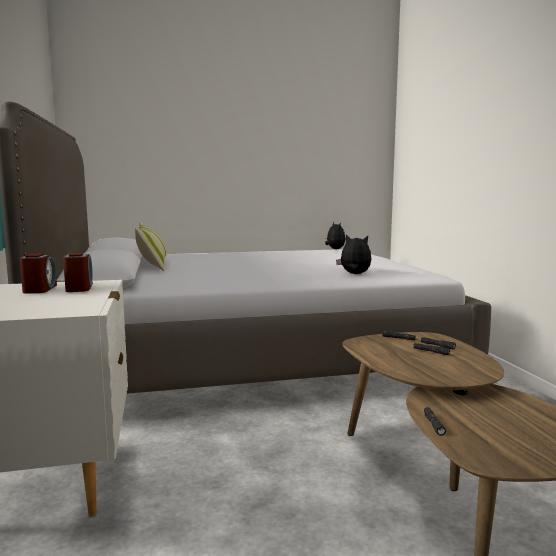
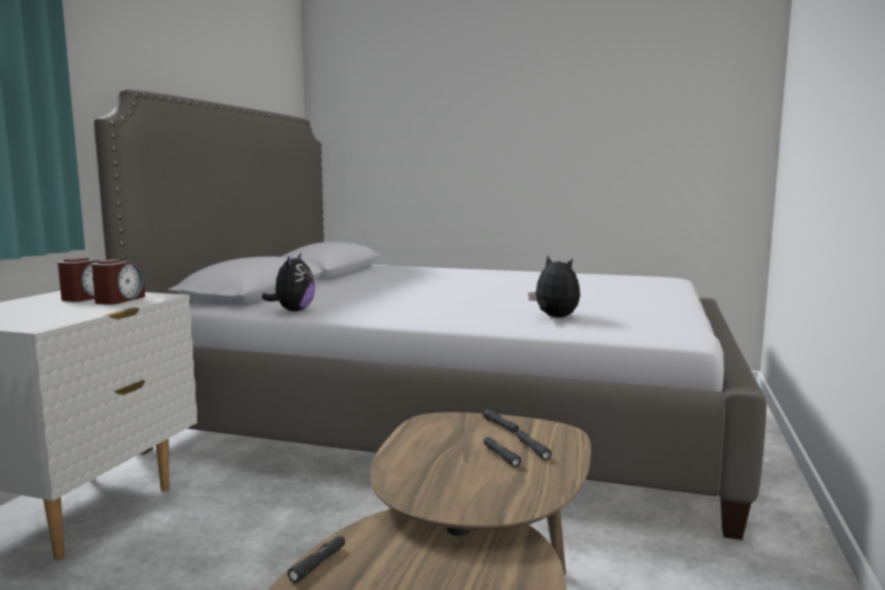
camera: 30 degrees right, 0 degrees up
(152, 264) = (353, 278): pillow -> none
(334, 249) = (648, 276): plush toy -> plush toy (293, 311)

